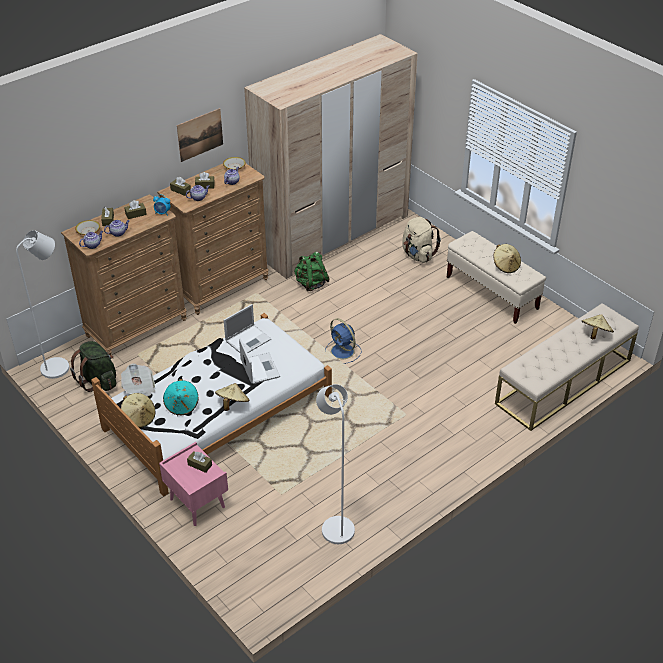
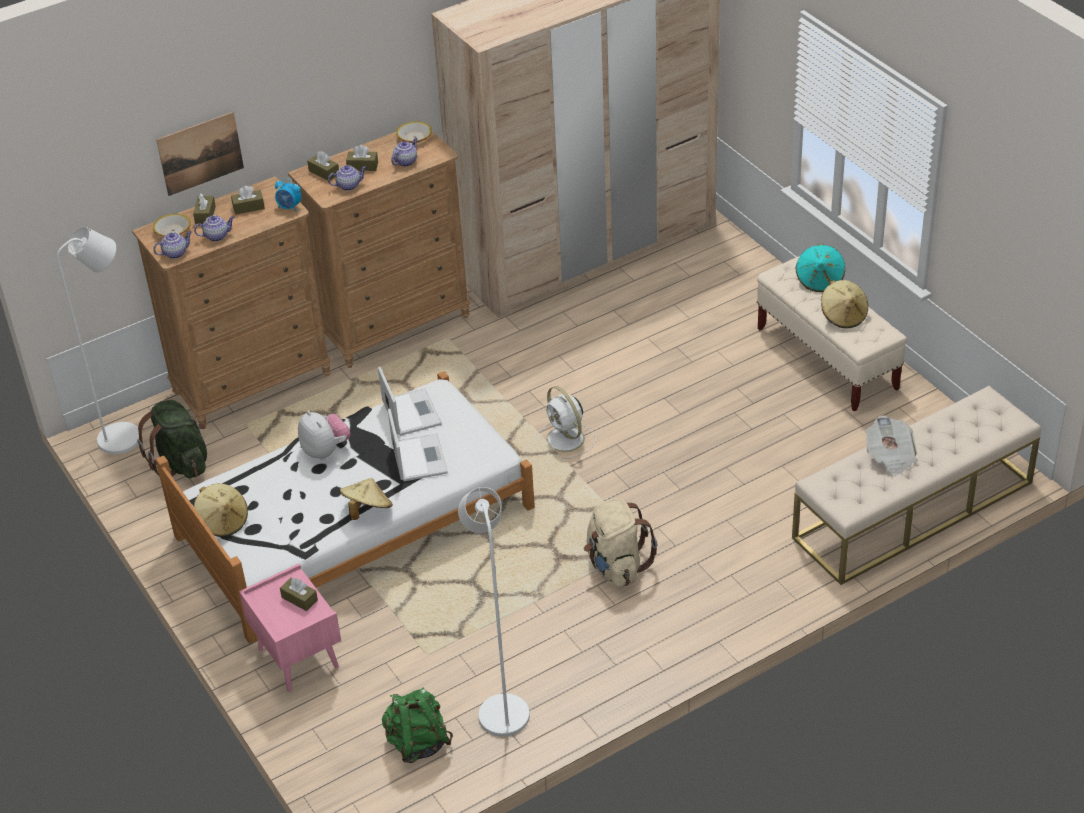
camera: 10 degrees right, 0 degrees up
(139, 389) = (230, 478): newspaper -> newspaper (890, 457)
(182, 405) = (290, 507): turquoise hat -> turquoise hat (820, 280)
(198, 367) = (325, 450): none -> plush toy
(200, 134) = (359, 86): picture -> picture (200, 153)
(248, 340) = (410, 412): laptop -> laptop turned 75 degrees counterclockwise
(311, 284) = (536, 328): green backpack -> green backpack (417, 743)
(343, 352) = (566, 440): blue fan -> white fan
(418, 255) = (718, 290): beige backpack -> beige backpack (616, 566)
(595, 334) = (964, 435): beige hat -> none

